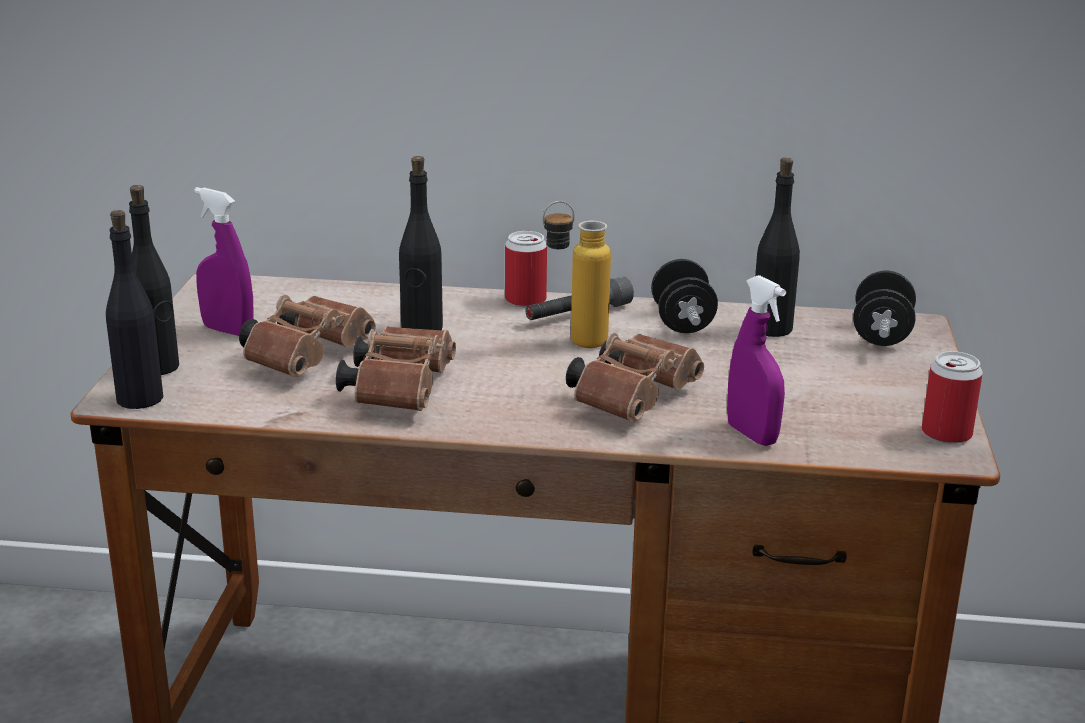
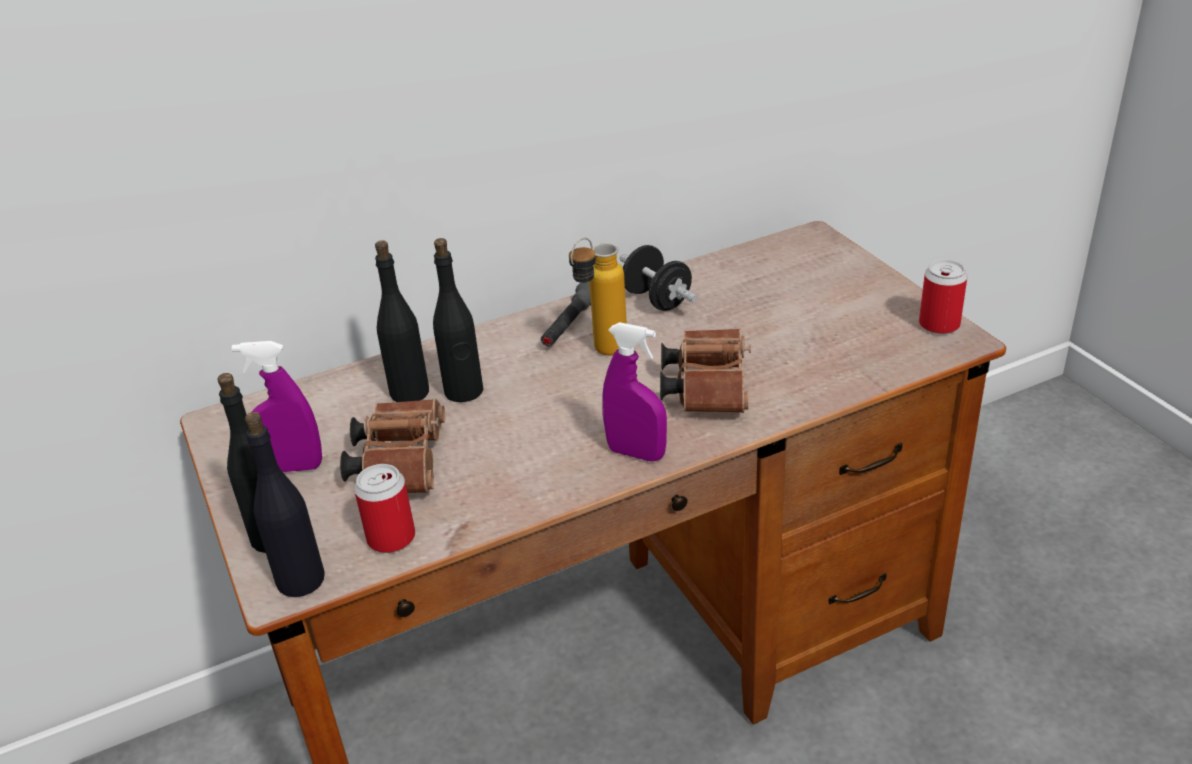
camera: 30 degrees left, 10 degrees up
(400, 389) = (520, 461): brown binoculars -> none
(525, 300) = (514, 327): can -> can (391, 538)
(752, 435) = (824, 383): purple spray bottle -> purple spray bottle (636, 453)
(772, 328) = (725, 279): black bottle -> black bottle (410, 392)
(881, 335) = (802, 255): black dumbbell -> none

